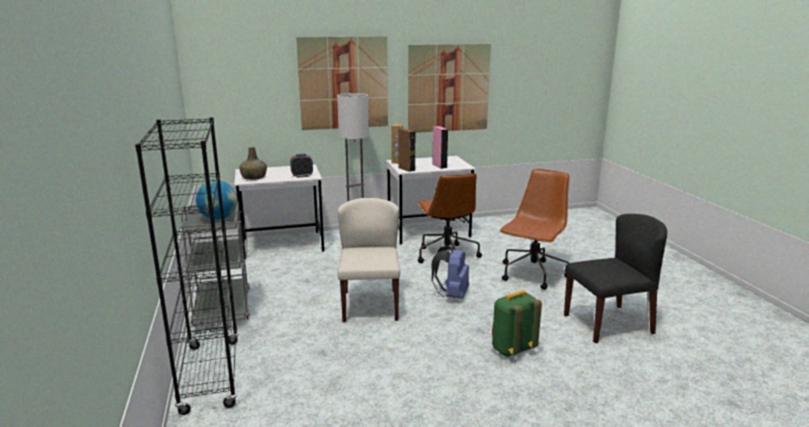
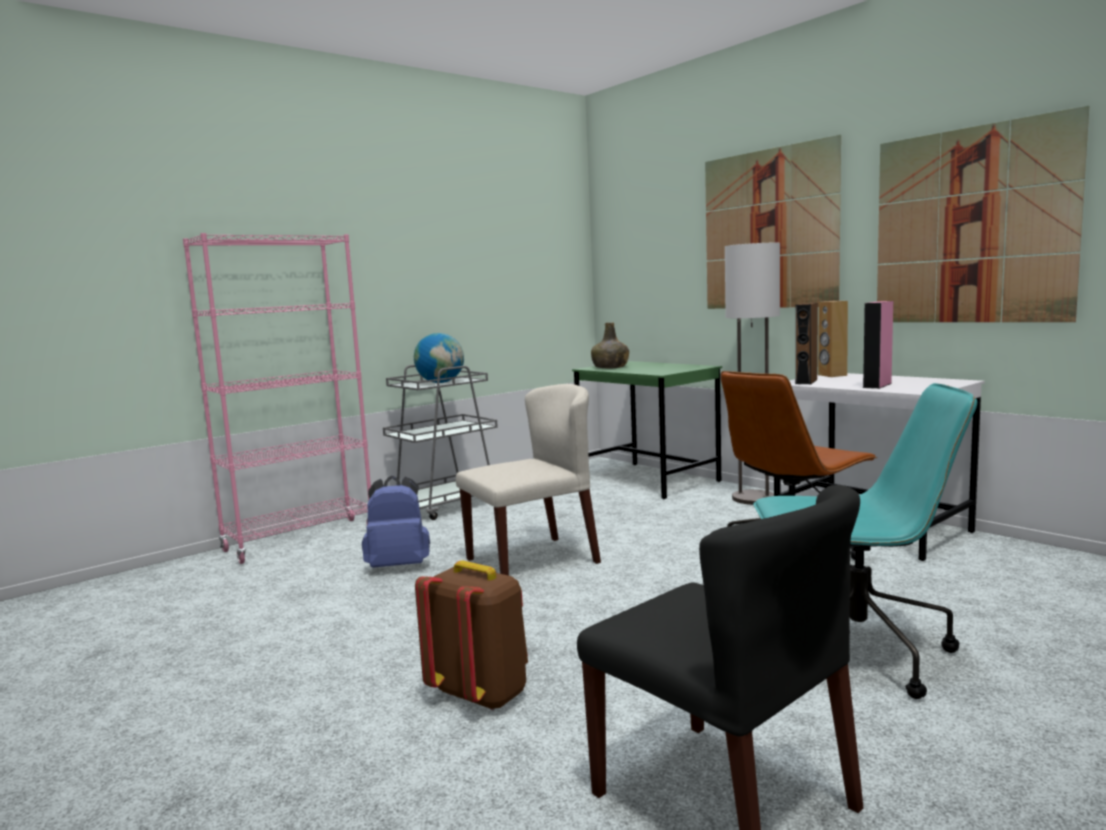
camera: 65 degrees right, 10 degrees down
(211, 375) = (300, 540): black bookcase -> pink bookcase
(283, 245) = (649, 480): white desk -> green desk
(302, 176) = (654, 371): alarm clock -> none
(452, 295) = (639, 601): blue backpack -> blue backpack (399, 566)
(512, 349) = (481, 694): green backpack -> brown backpack
(532, 275) = (854, 653): brown office chair -> turquoise office chair

